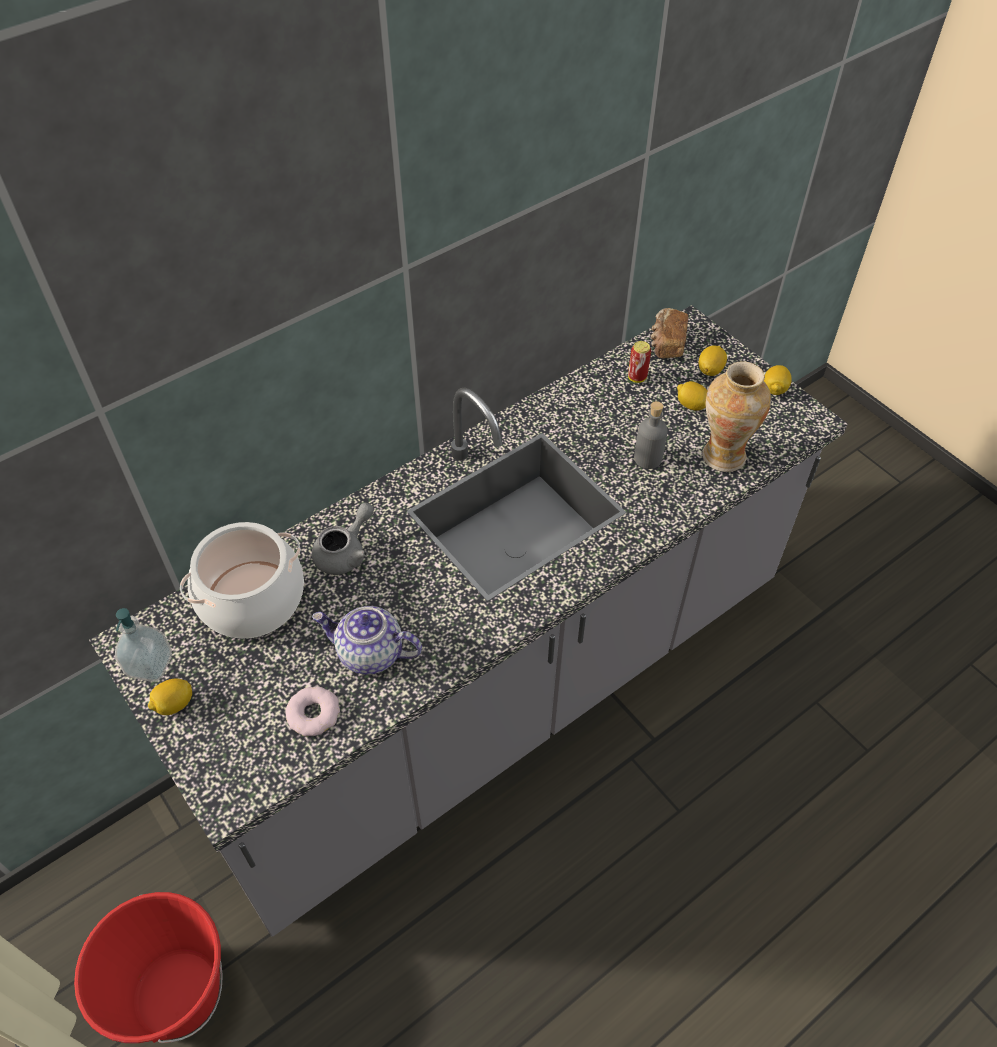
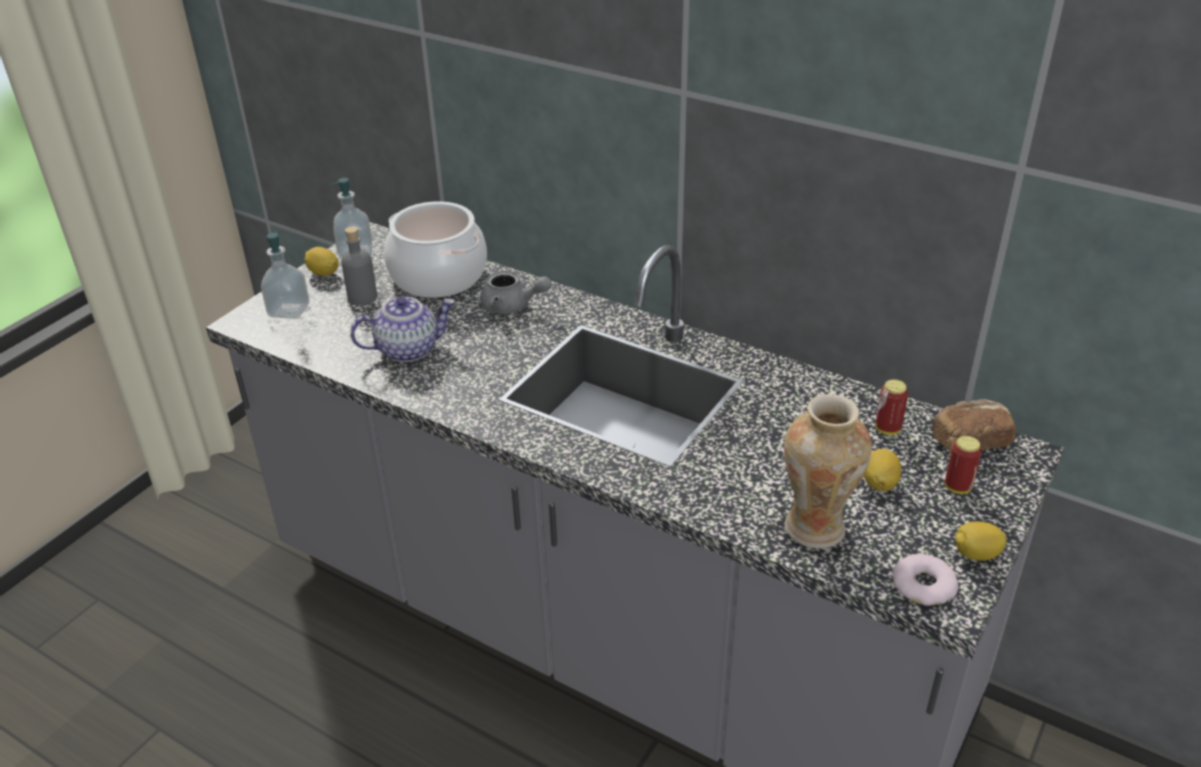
camera: 70 degrees right, 15 degrees down
(177, 993) = (237, 519): red bucket -> none
(231, 751) = (289, 310): none -> soap dispenser
(313, 714) = (336, 338): donut -> donut (924, 585)
(369, 653) = (408, 349): teapot -> teapot turned 75 degrees clockwise
(647, 458) = (763, 465): grey bottle -> grey bottle (362, 297)
(710, 370) = (957, 487): lemon -> can

